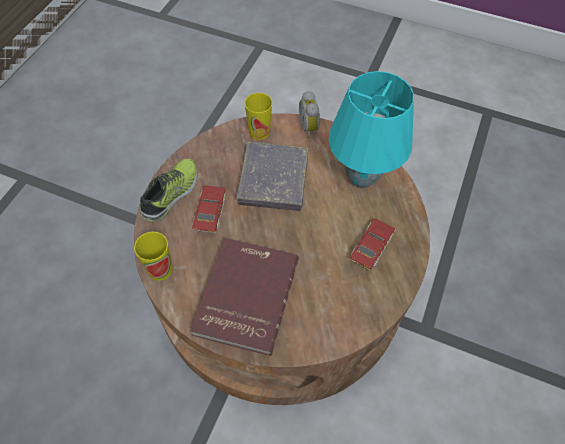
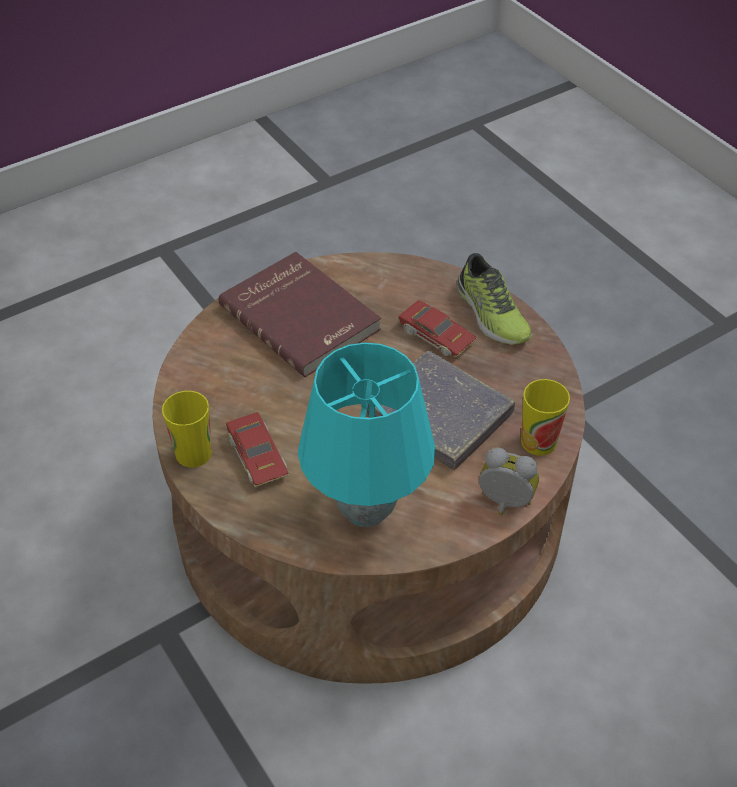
camera: 125 degrees right, 10 degrees down
(160, 269) = (393, 269): cup -> cup (193, 453)

